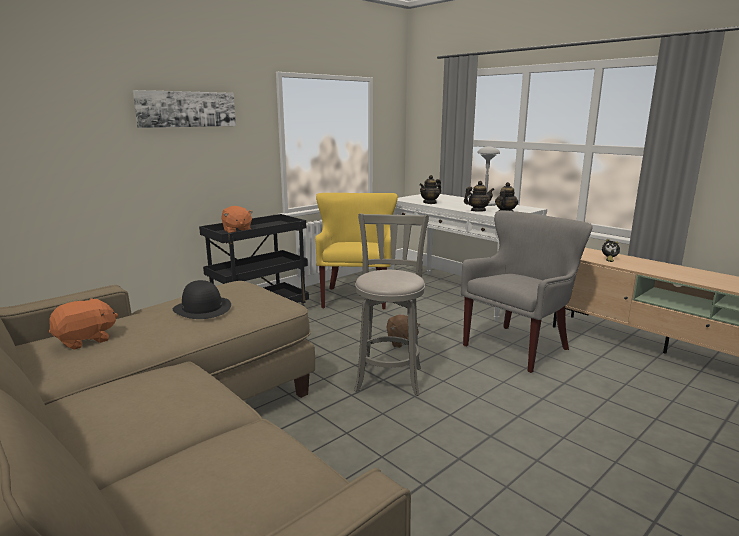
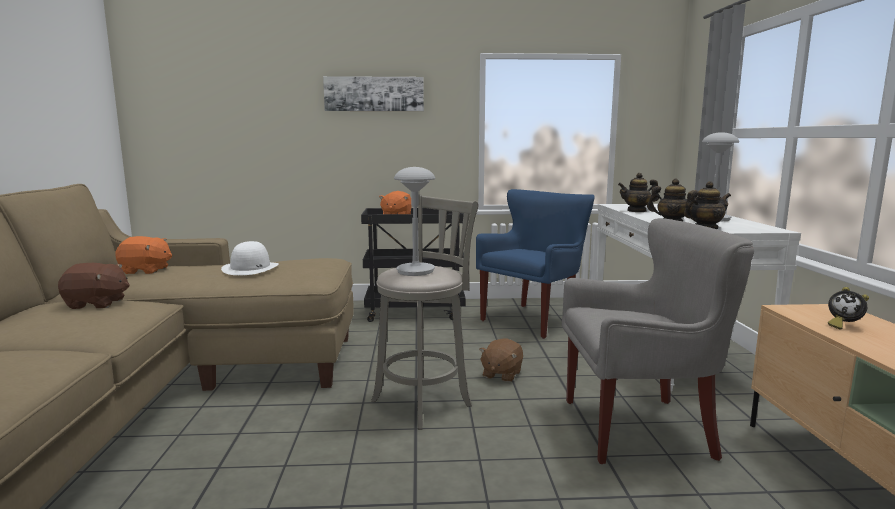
camera: 40 degrees right, 5 degrees down
(134, 386) = (97, 304): none -> brown plush toy
(202, 308) = (250, 268): black hat -> white hat
(356, 298) = (534, 320): yellow armchair -> blue armchair
(389, 277) = (416, 271): none -> grey table lamp

